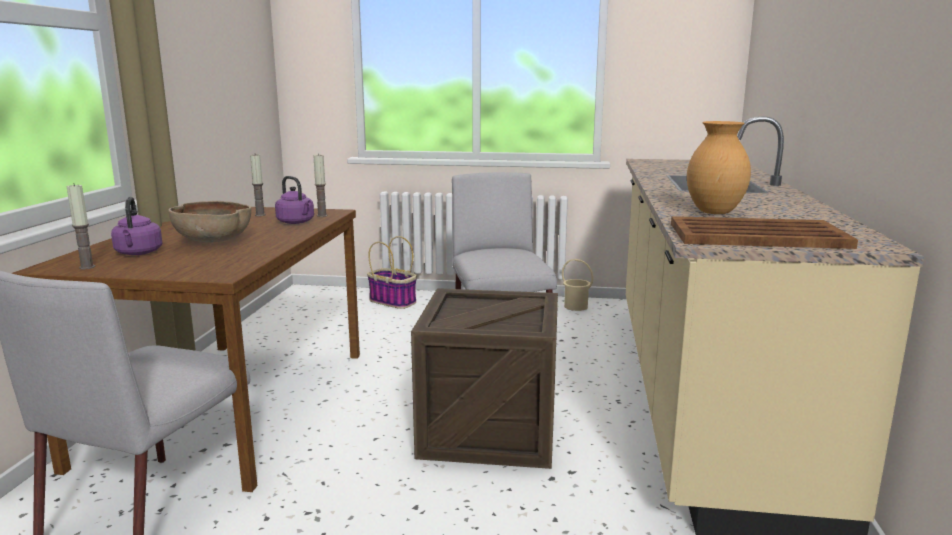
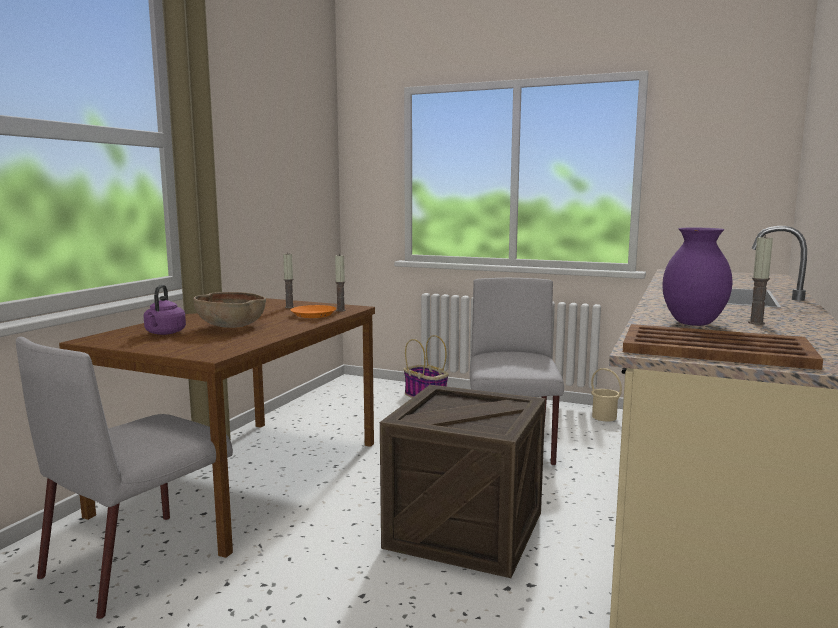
camera: 15 degrees right, 5 degrees down
(87, 267) = (116, 342): candle -> candle (756, 323)
(297, 222) = (314, 315): purple kettle -> orange plate
(715, 212) = (694, 323): brown vase -> purple vase

